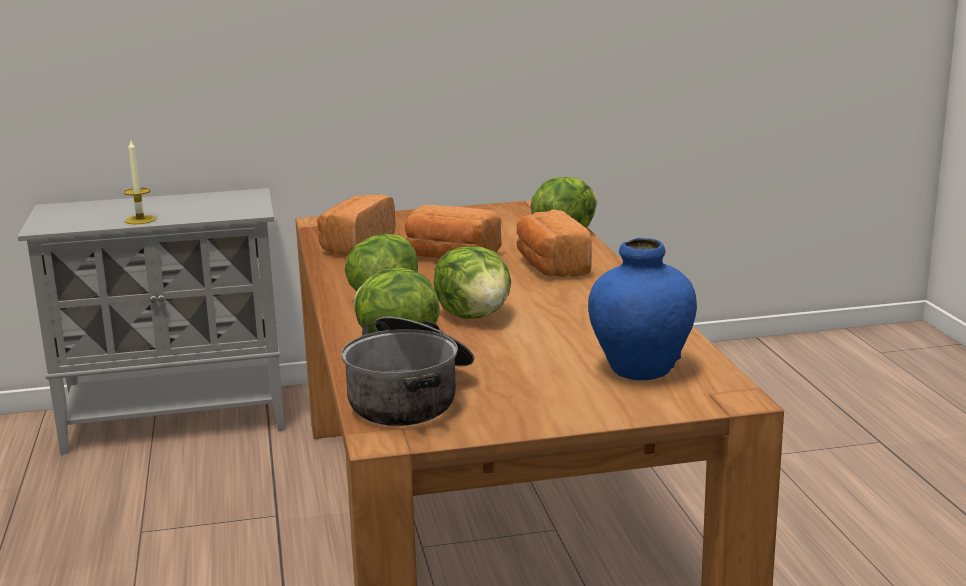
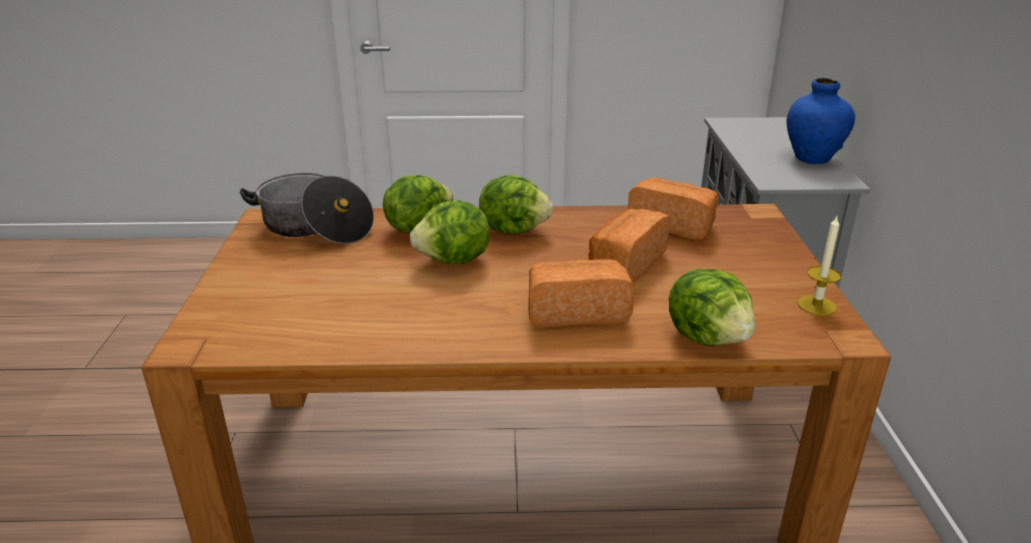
camera: 100 degrees right, 10 degrees up
(140, 220) = (744, 146): candle -> candle (816, 305)
(640, 370) = (280, 316): blue vase -> blue vase (812, 158)

